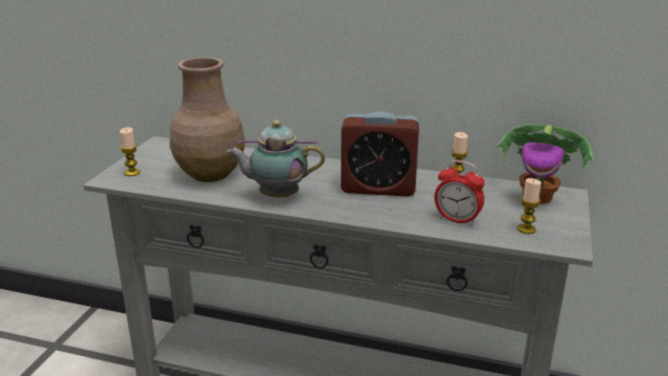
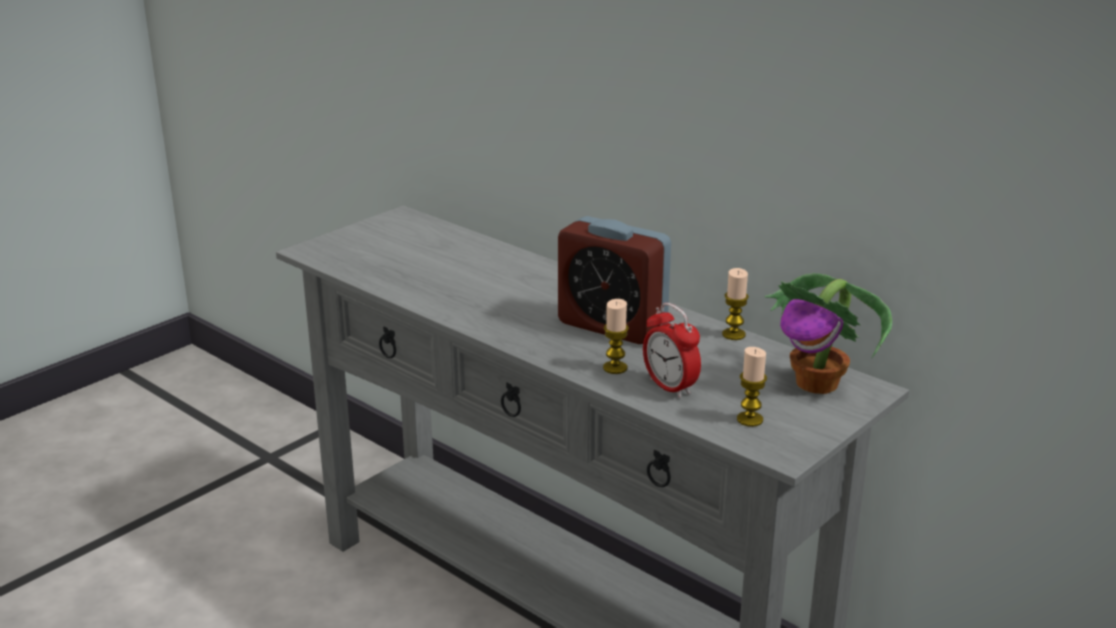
camera: 25 degrees right, 0 degrees up
(132, 173) = (339, 247): candle -> candle (615, 368)
(209, 174) = (423, 266): brown vase -> none
(276, 196) = (475, 309): teapot -> none

